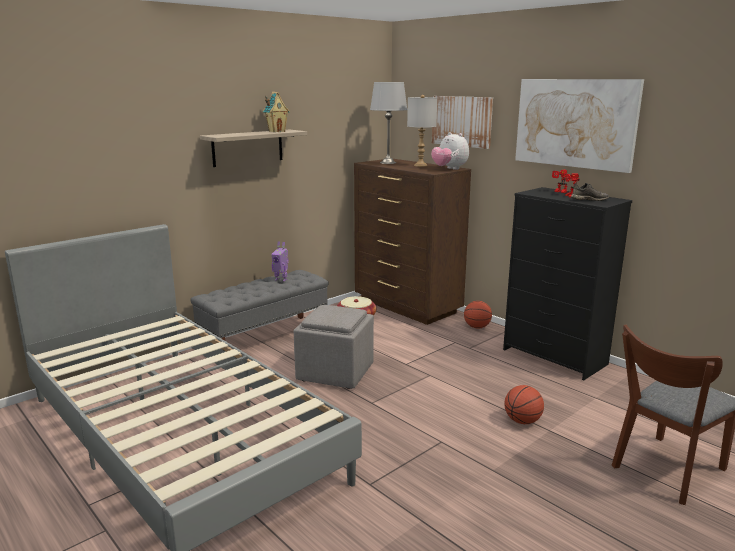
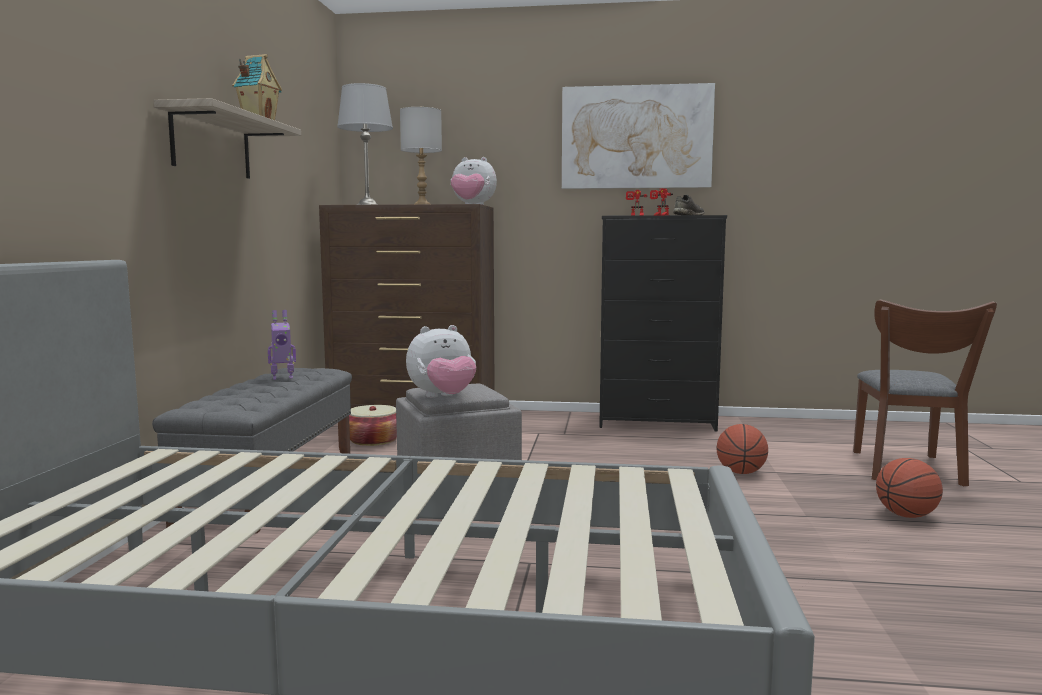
camera: 40 degrees left, 10 degrees down
(316, 318) = (443, 397): none -> plush toy
(462, 121) = (471, 146): picture -> none
(477, 327) = (534, 417): basketball -> basketball (906, 515)

